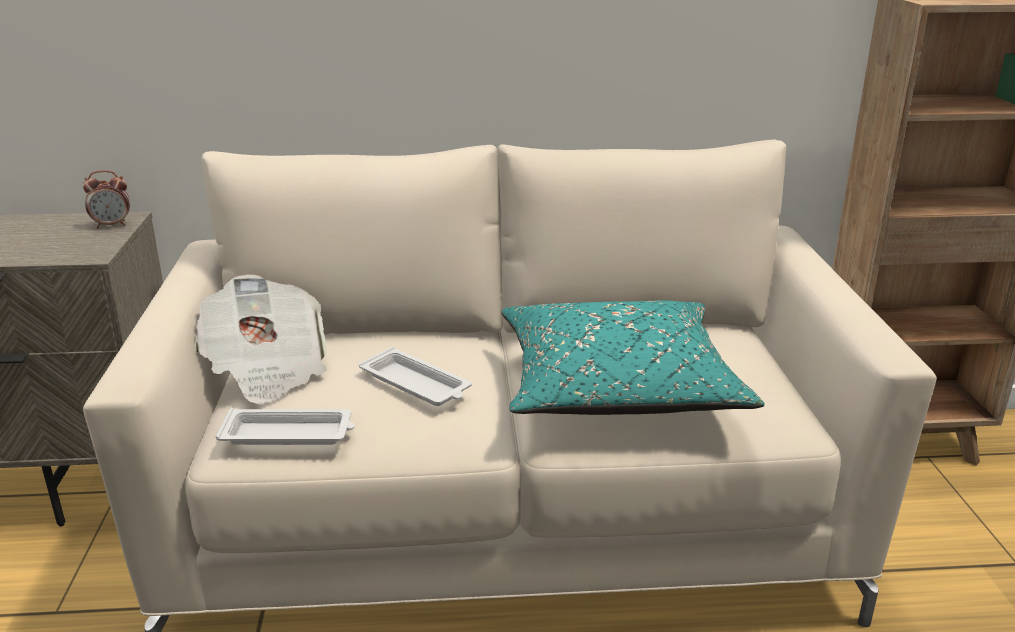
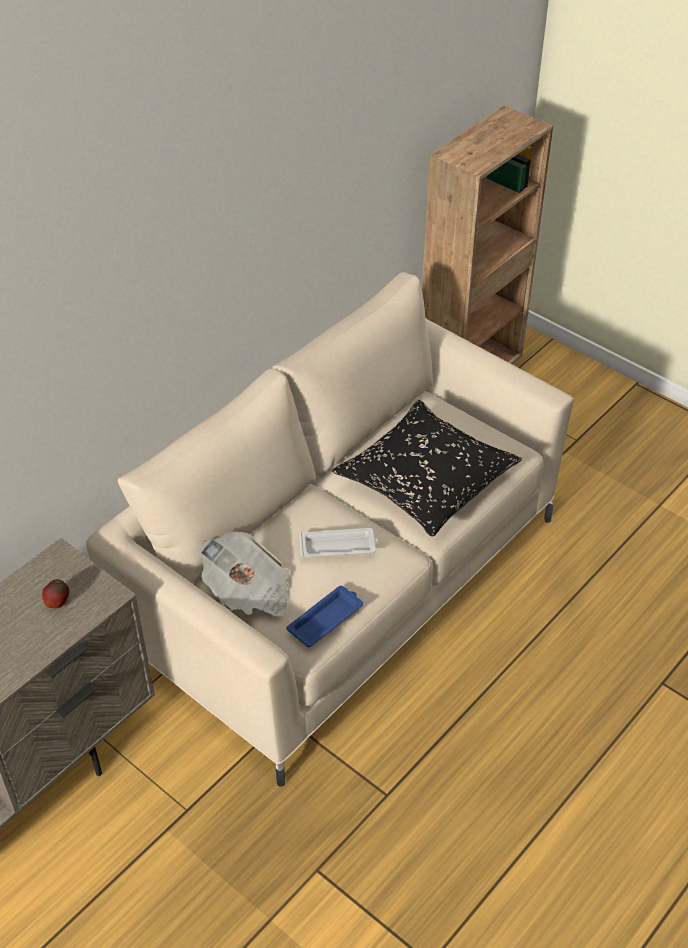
camera: 45 degrees left, 20 degrees up
(50, 240) = (58, 603): none -> apple
(112, 225) = (66, 565): alarm clock -> none
(289, 434) = (326, 619): white tray -> blue tray
(616, 386) = (425, 481): turquoise pillow -> black pillow

